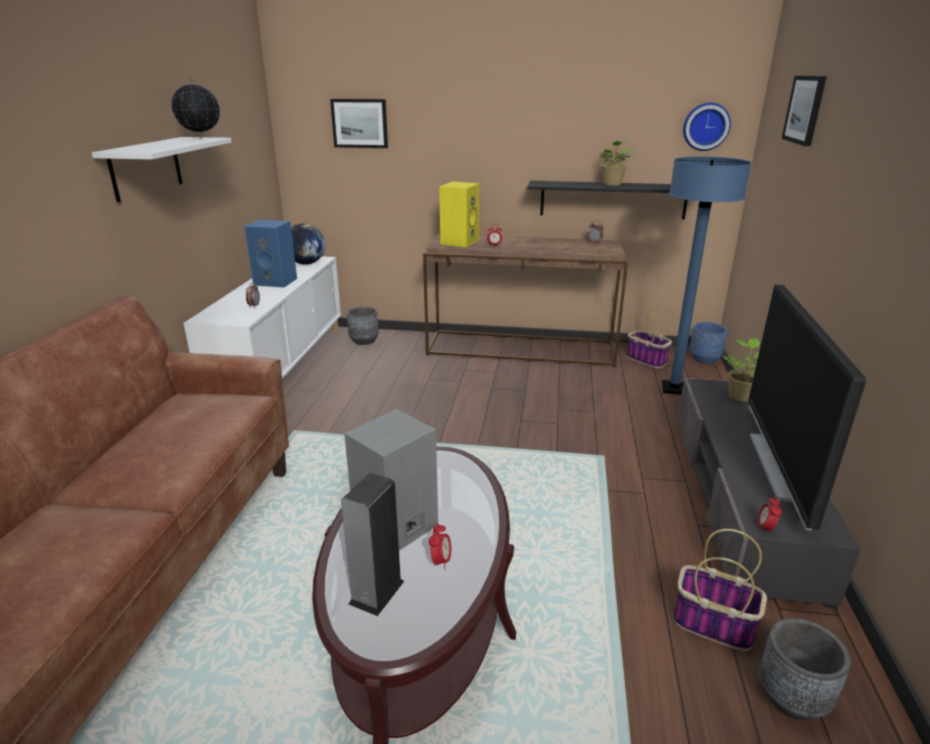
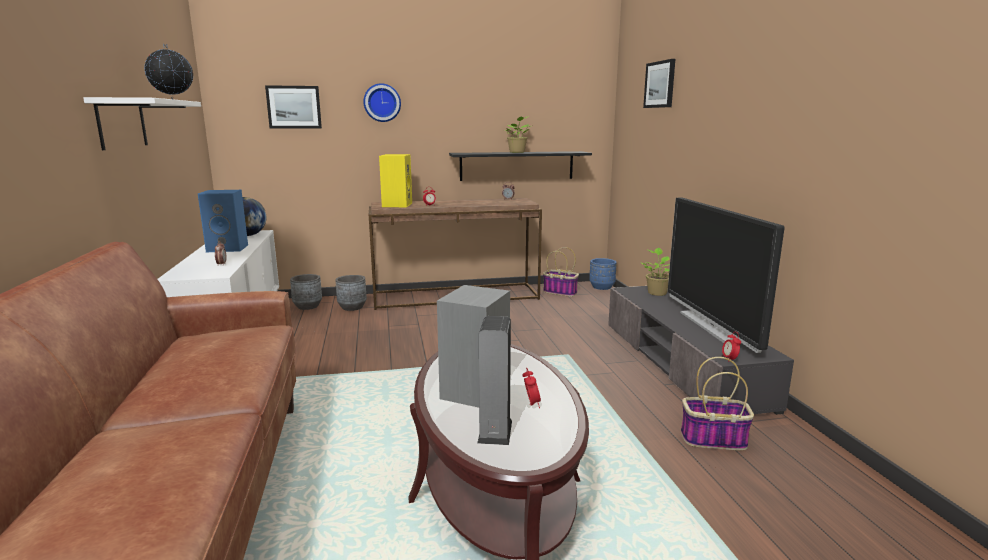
camera: 20 degrees left, 10 degrees down
(674, 389) = (592, 307): blue floor lamp -> none
(705, 126) = (579, 107): wall clock -> wall clock (382, 102)
(792, 698) = (791, 469): grey planter -> grey planter (352, 307)

